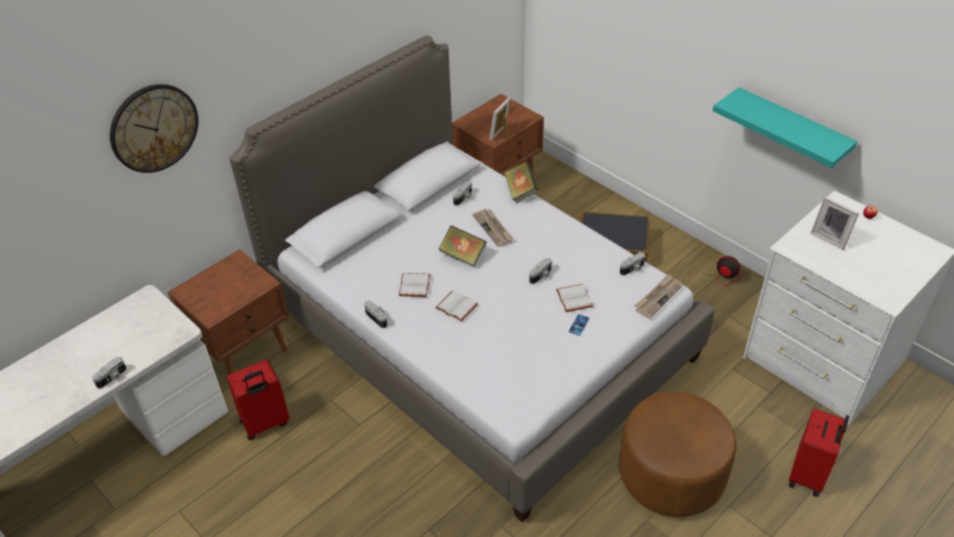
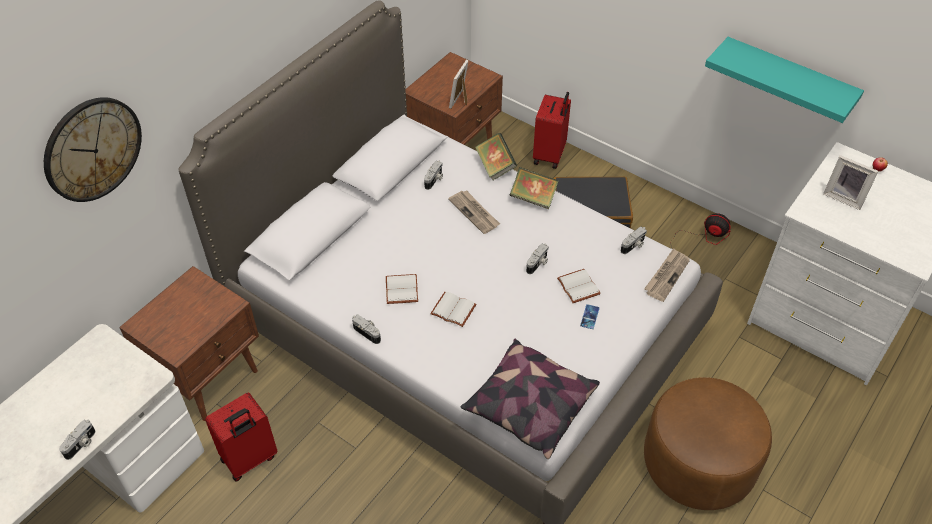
camera: 10 degrees left, 5 degrees up
(462, 256) = (447, 248): book -> book (533, 198)
(507, 394) = (529, 406): none -> pillow
(809, 475) = (836, 445): red suitcase -> red suitcase (550, 155)

